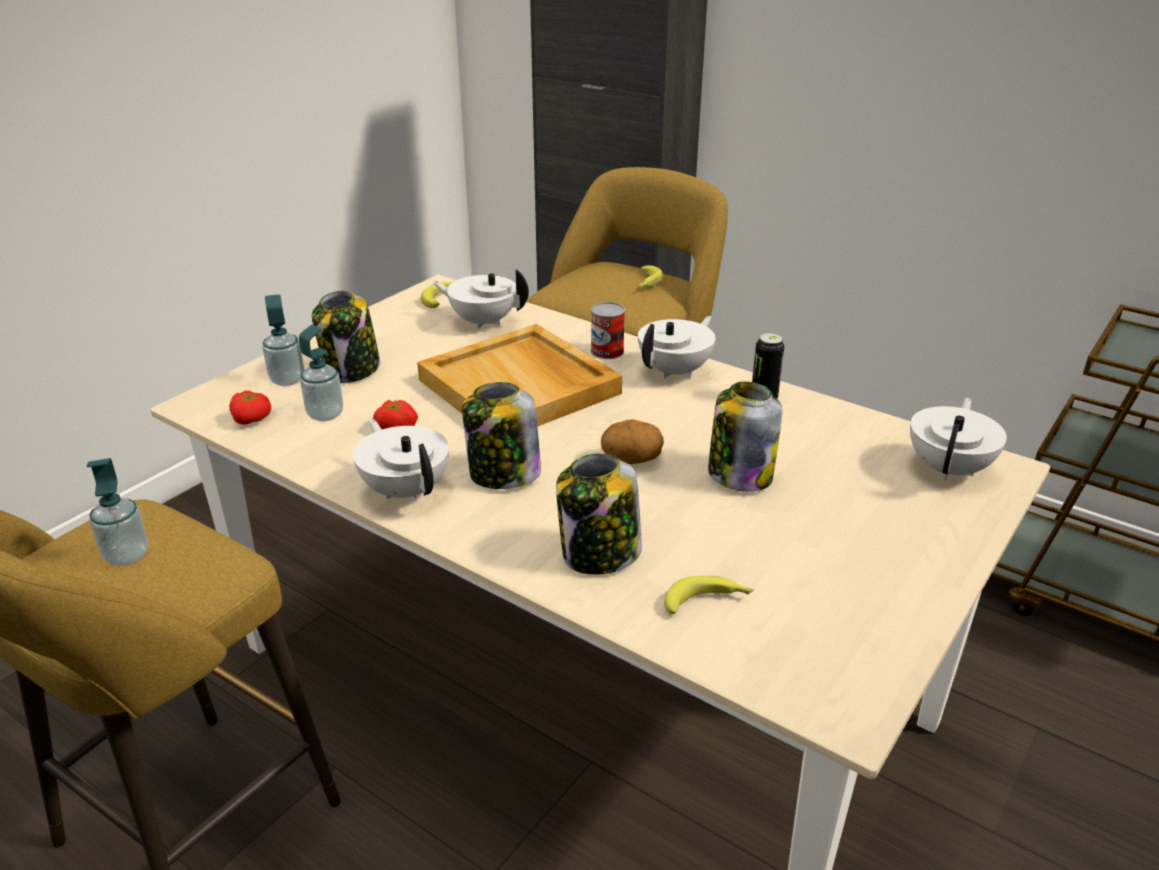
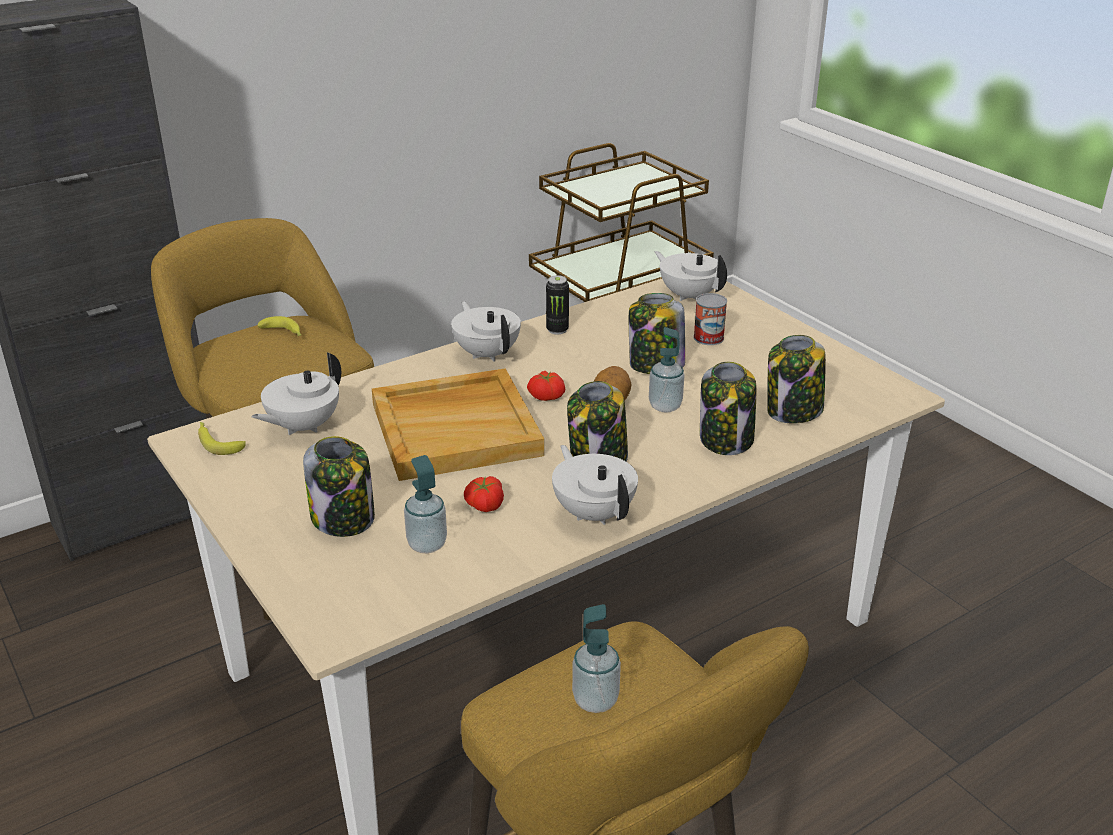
camera: 70 degrees left, 0 degrees up
(252, 419) = (402, 593): tomato -> tomato (546, 395)
(287, 380) = (330, 563): soap dispenser -> soap dispenser (665, 406)
(405, 490) = (594, 513): white teapot -> white teapot turned 75 degrees clockwise
(607, 351) = (425, 375): can -> can (708, 338)
(708, 602) = (793, 411): banana -> jar

